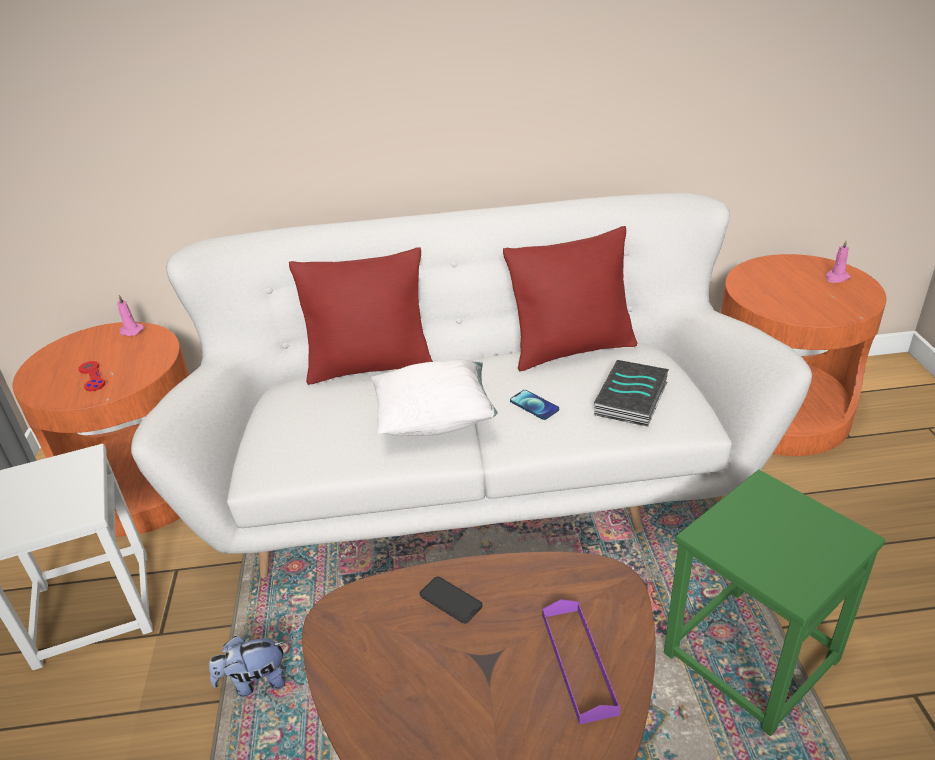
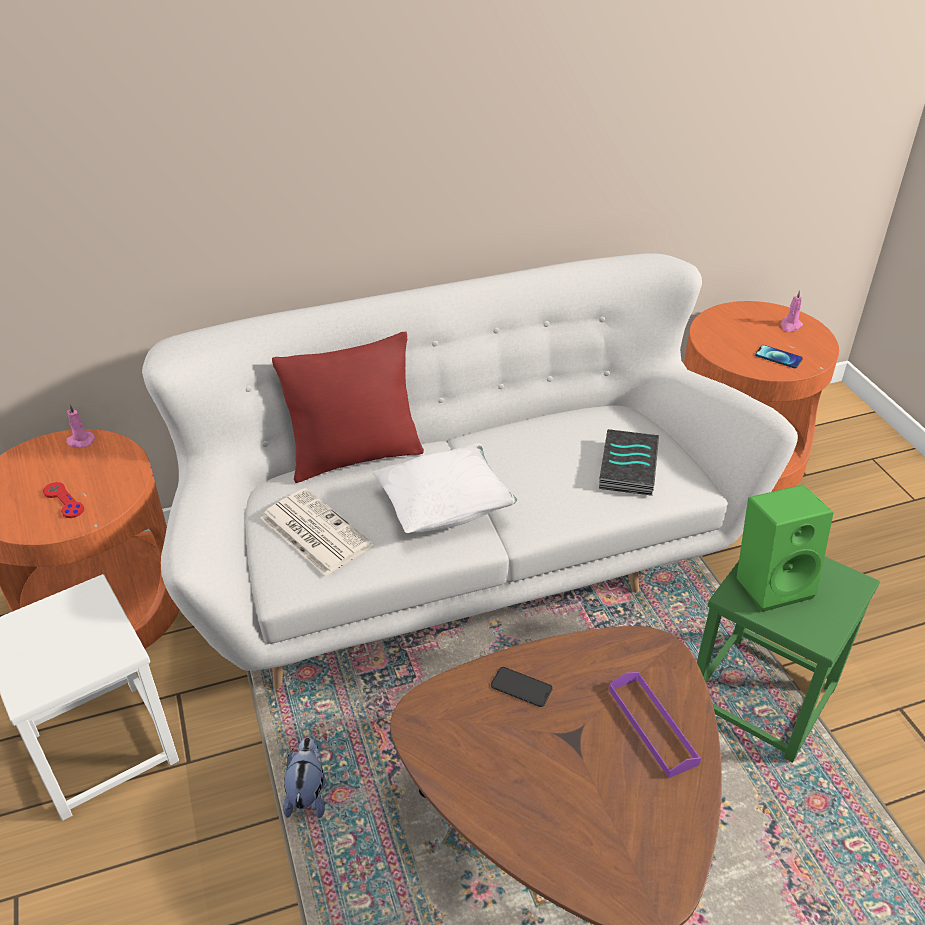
camera: 15 degrees left, 5 degrees up
(254, 682) = (308, 793): plush toy -> plush toy turned 120 degrees clockwise
(304, 427) = (314, 531): none -> newspaper
(534, 405) = (538, 484): phone -> phone (778, 357)
(572, 350) = (555, 419): red pillow -> none
(754, 526) = (772, 583): none -> green speaker

